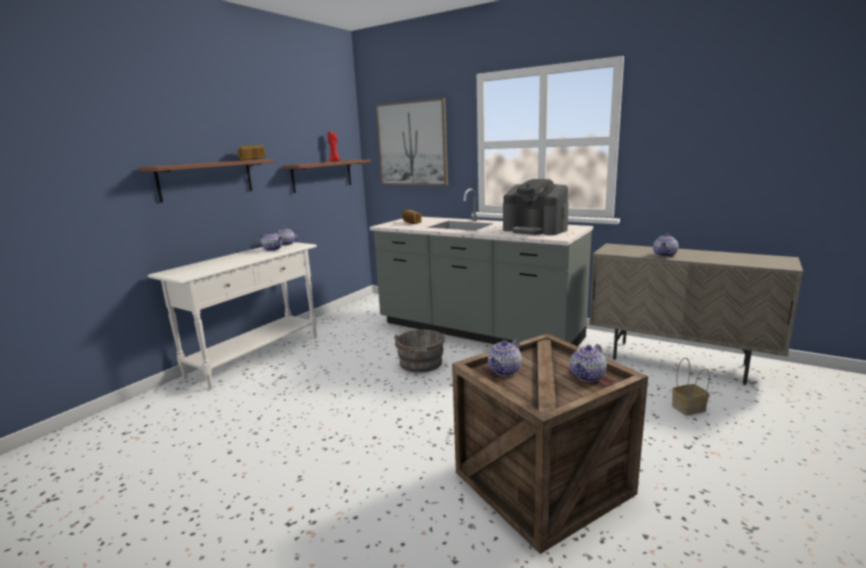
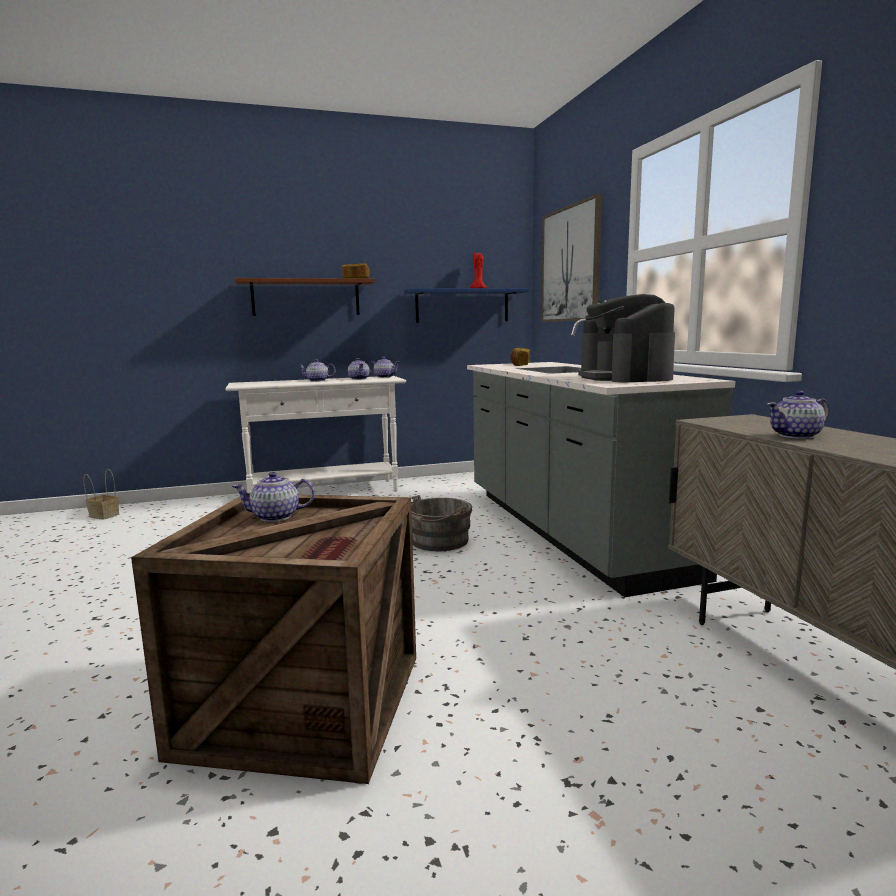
camera: 40 degrees right, 5 degrees down
(322, 175) = (462, 306): brown shelf -> blue shelf
(588, 376) = (323, 549): teapot -> teapot (317, 380)
(688, 408) = (690, 738): basket -> basket (103, 515)

